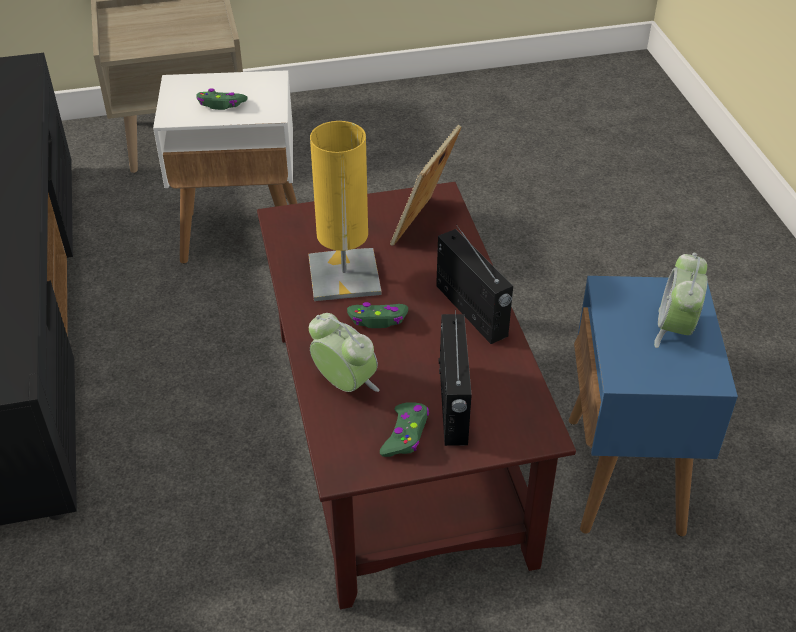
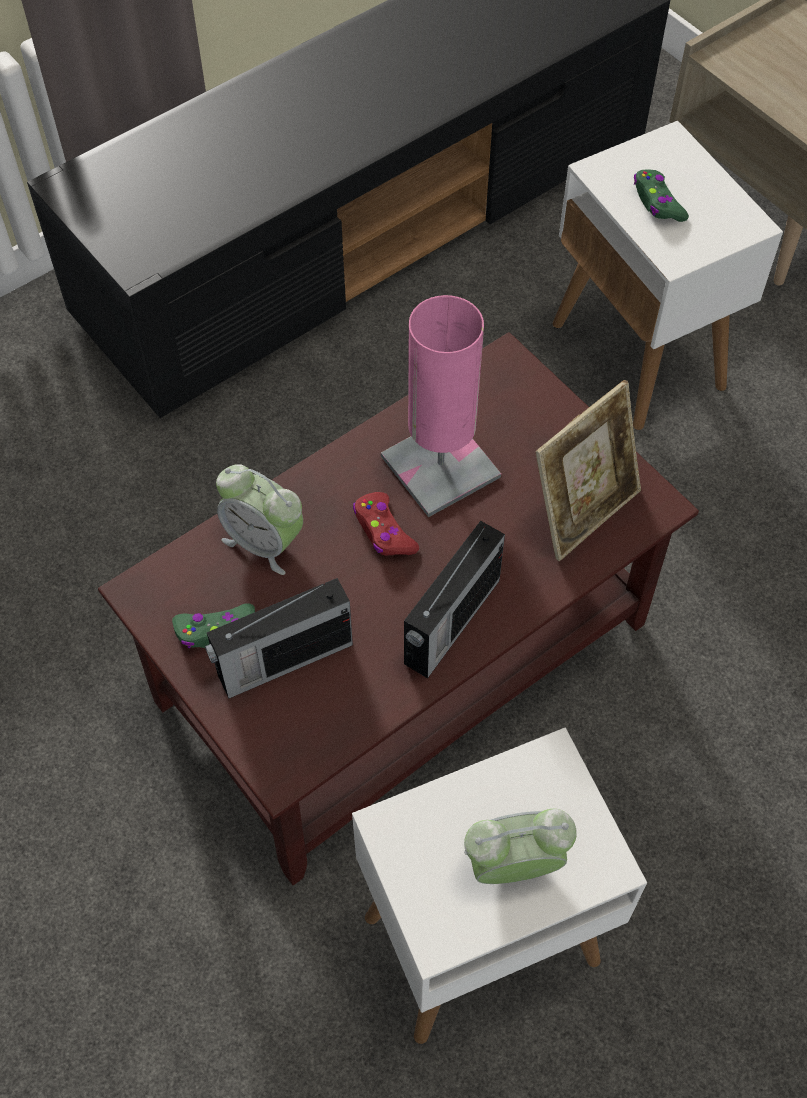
camera: 65 degrees right, 15 degrees up
(344, 275) = (440, 466): yellow table lamp -> pink table lamp
(345, 384) = (264, 542): alarm clock -> alarm clock turned 105 degrees clockwise
(378, 319) = (383, 531): green game controller -> red game controller
(424, 225) = (583, 511): picture frame -> picture frame turned 135 degrees clockwise
(624, 476) = (479, 940): blue side table -> white side table

